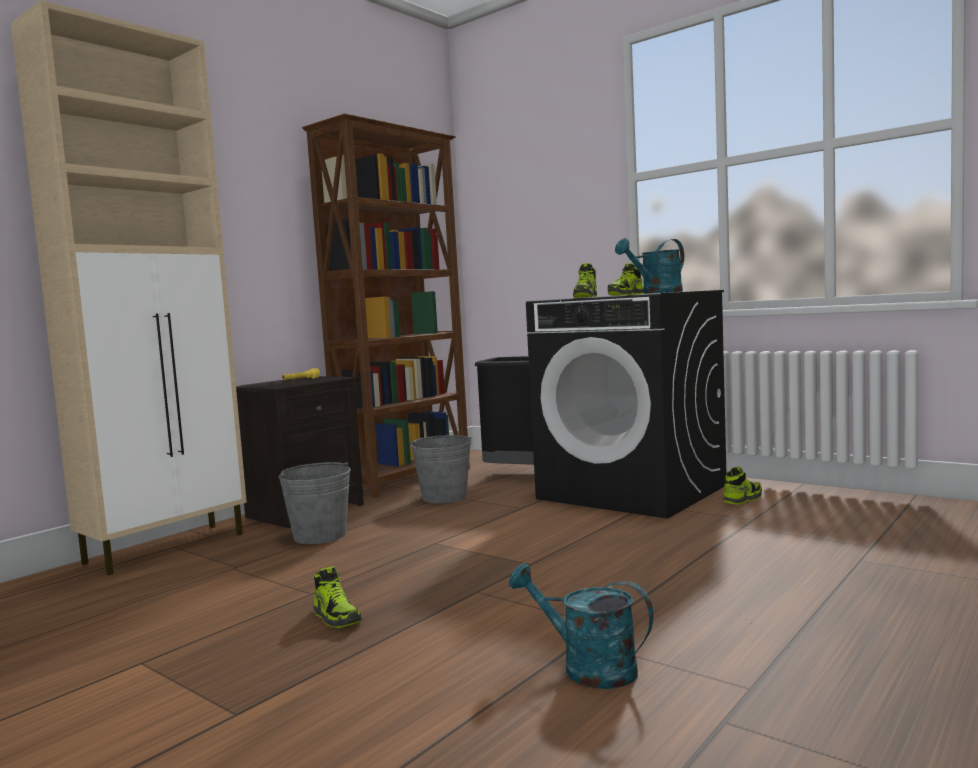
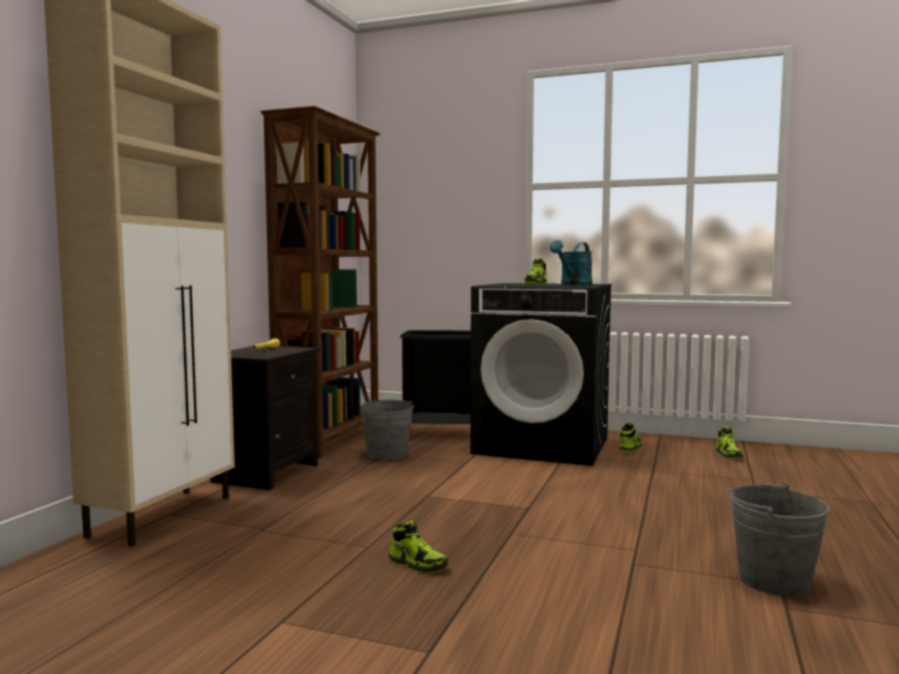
camera: 20 degrees left, 0 degrees up
(320, 536) = (311, 495): grey bucket -> grey bucket (774, 580)
(586, 297) = (521, 285): shoe -> shoe (728, 455)
(587, 668) = (660, 582): turquoise watering can -> none

